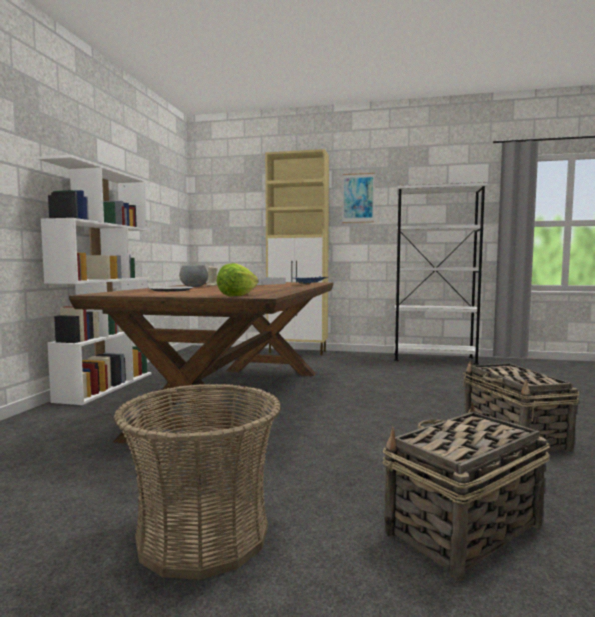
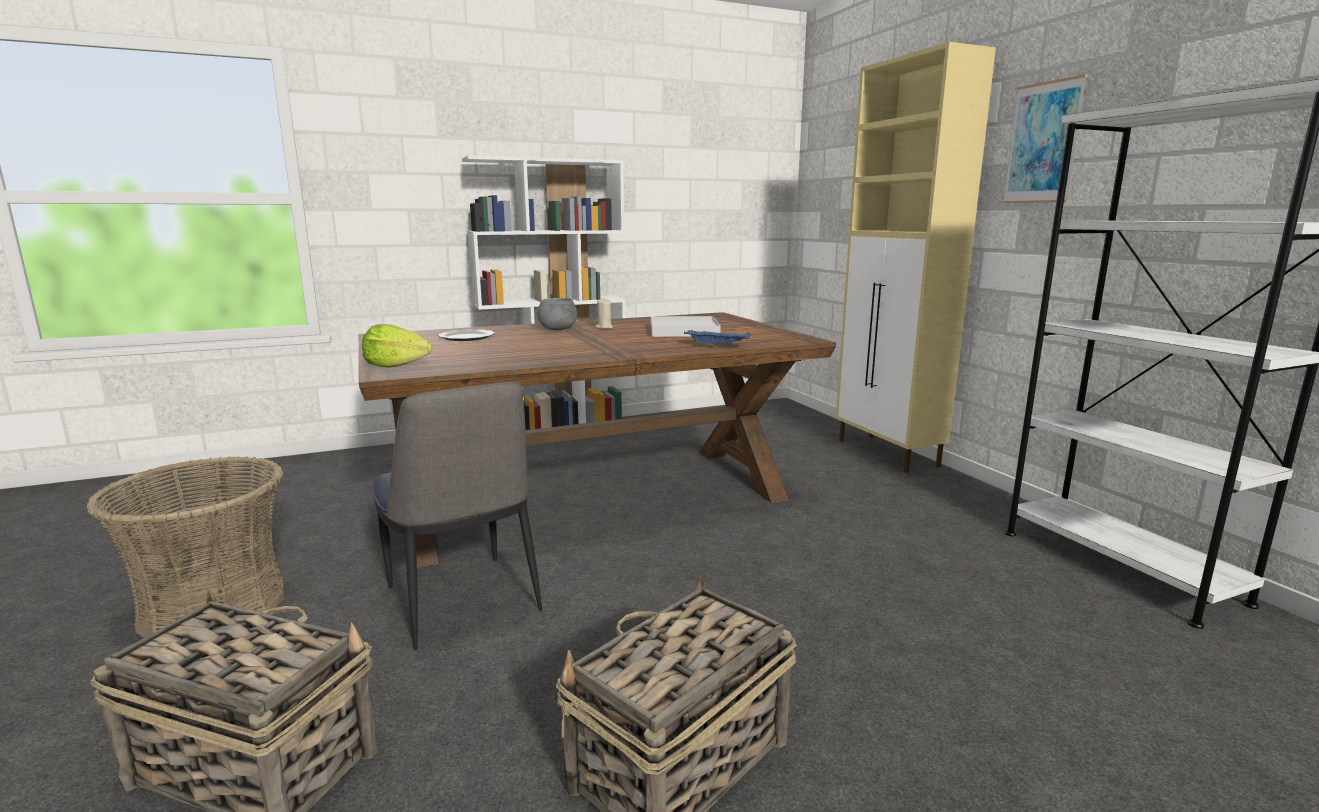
camera: 55 degrees right, 10 degrees up
(326, 449) = (463, 602): none -> chair

